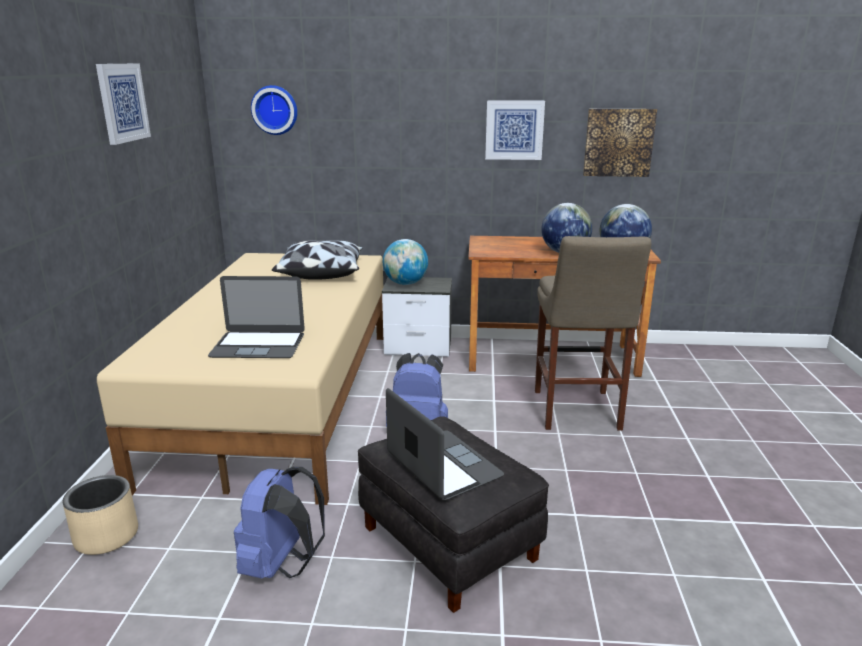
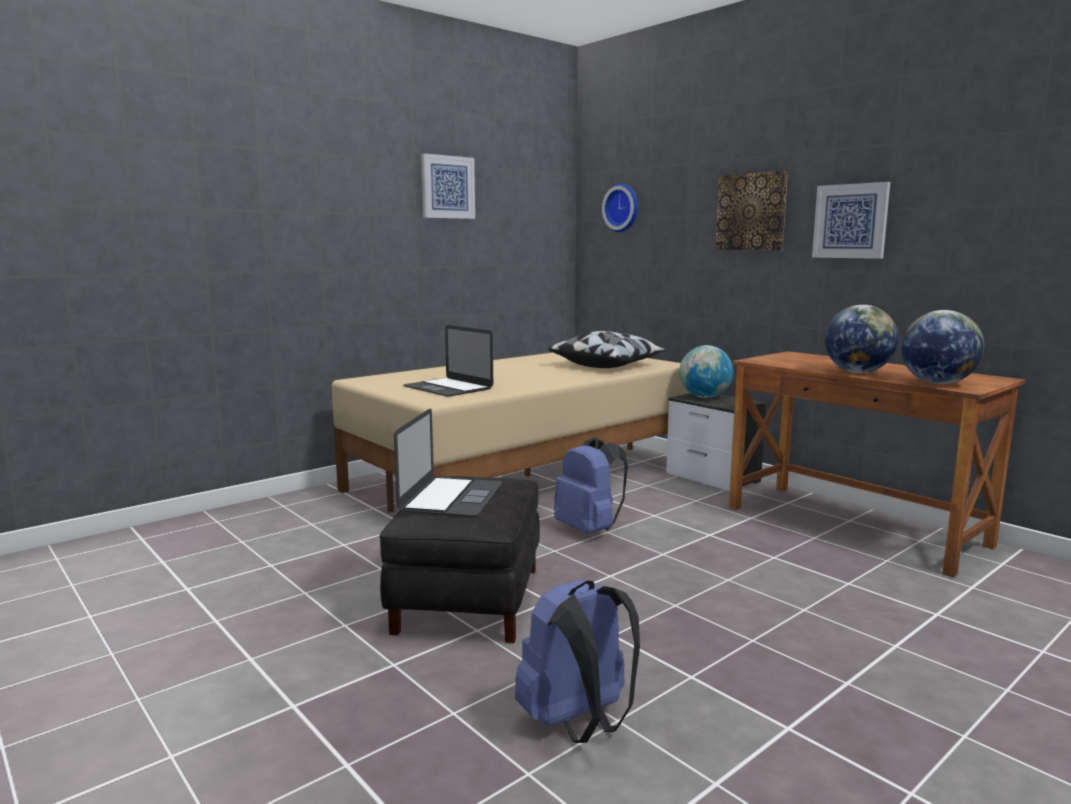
camera: 45 degrees right, 10 degrees down
(106, 536) = (296, 506): beige planter -> none
(281, 565) = (346, 558): blue backpack -> blue backpack (578, 724)
(576, 412) = (787, 573): beige stool -> none
(618, 142) = (995, 235): picture -> picture (752, 212)

